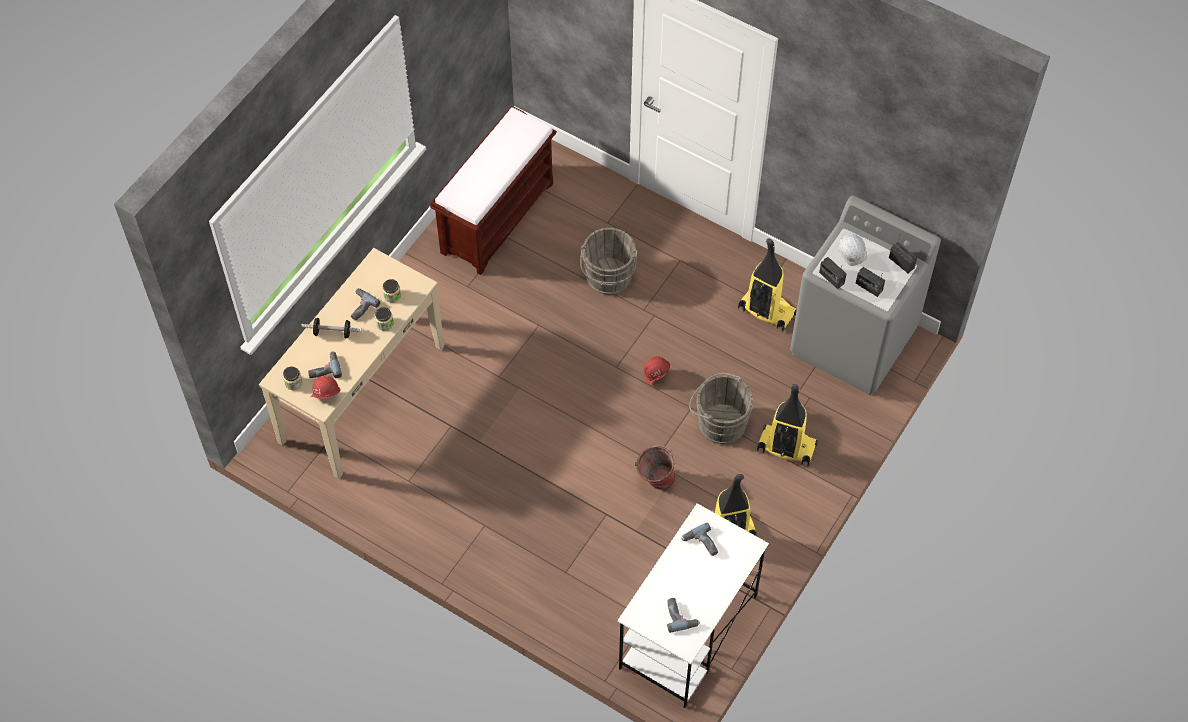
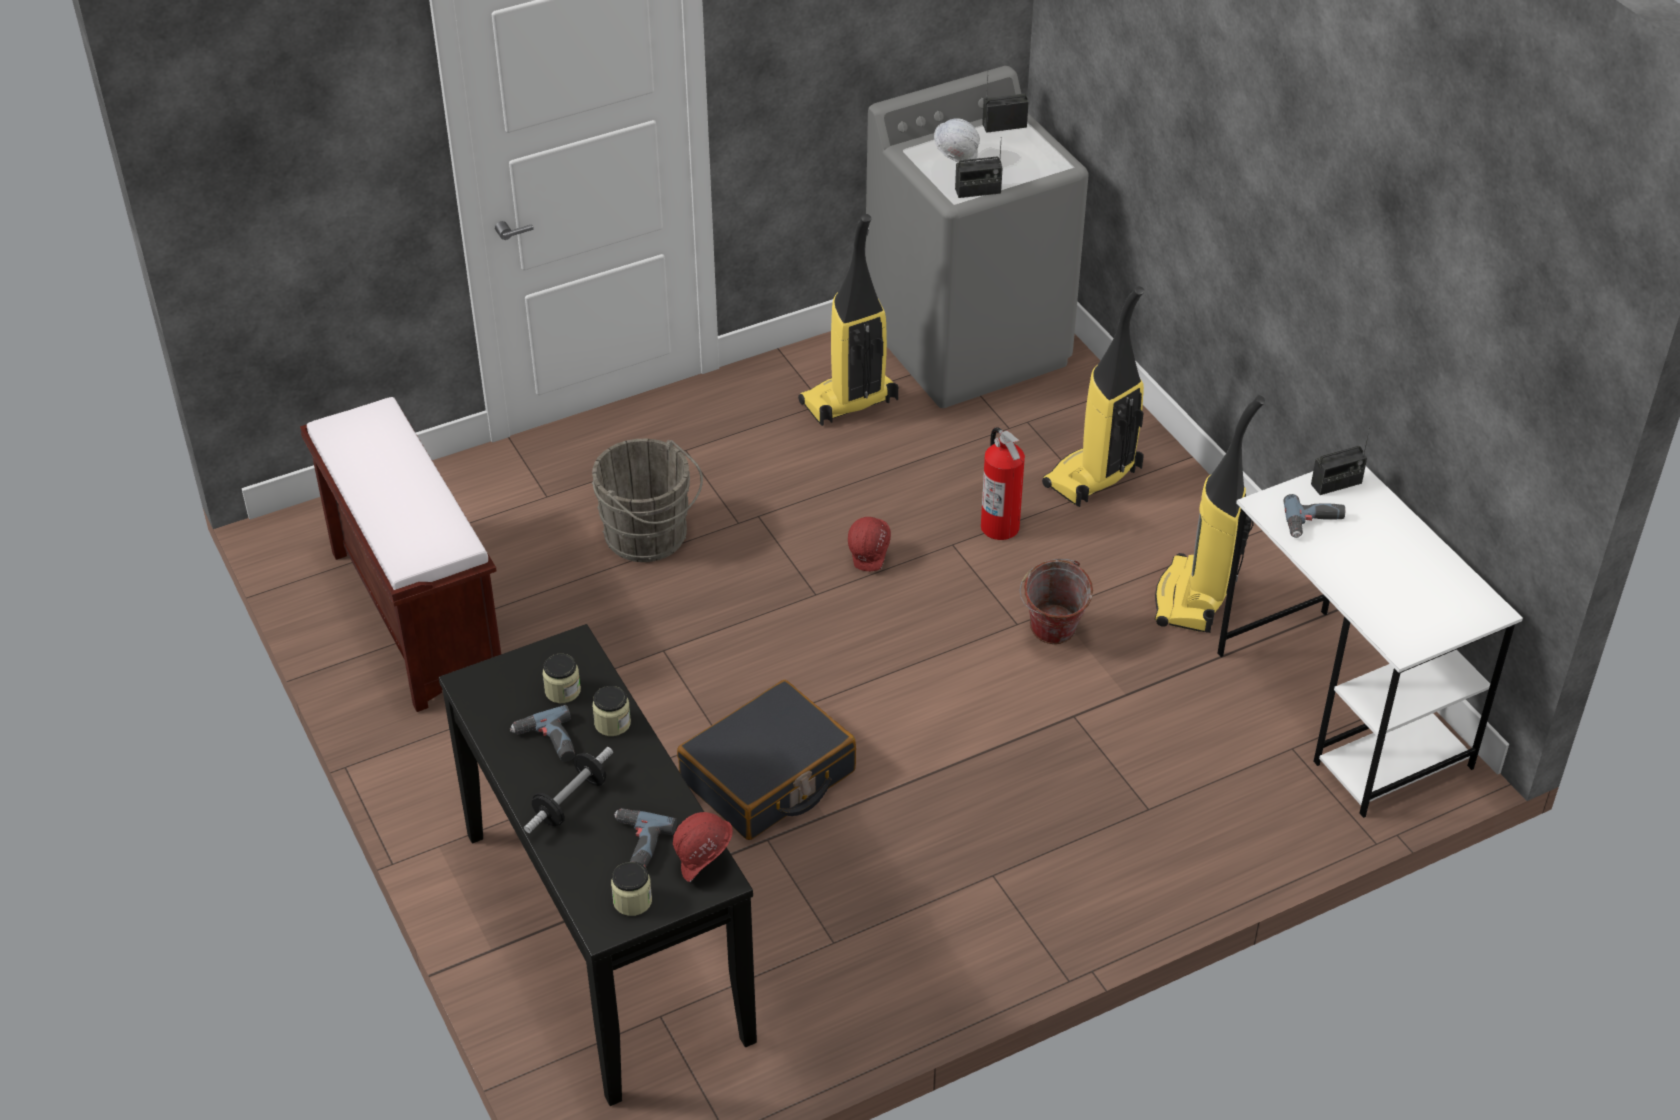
camera: 60 degrees left, 15 degrees down
(361, 393) = (605, 935): beige console table -> black console table
(487, 407) = (768, 777): none -> black suitcase
(680, 615) = (1430, 594): power drill -> none
(719, 422) = (1000, 526): grey bucket -> fire extinguisher
(869, 287) = (1020, 166): radio -> radio (1336, 484)

